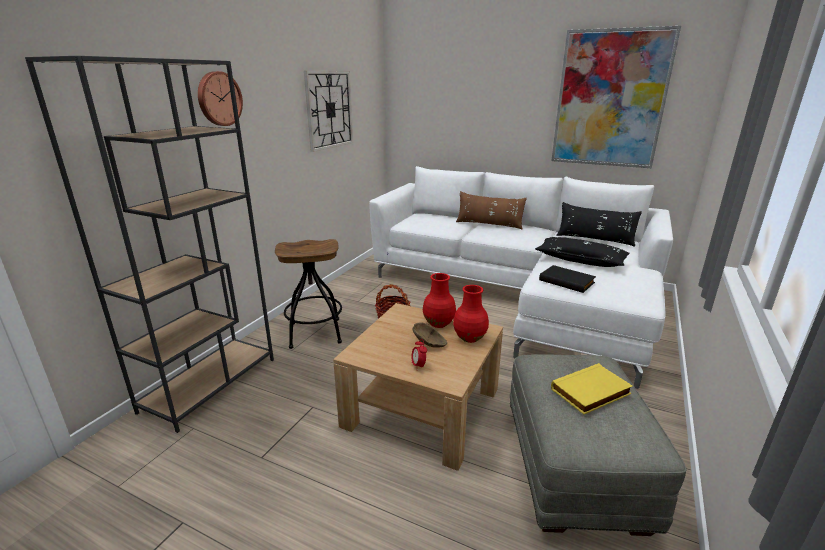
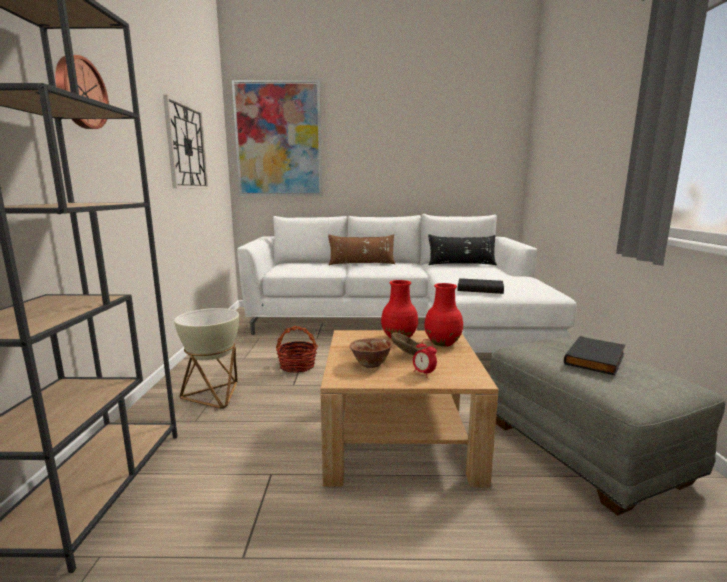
camera: 25 degrees left, 10 degrees down
(315, 332) = (214, 397): brown stool -> planter
(388, 346) = (370, 364): none -> bowl
(580, 260) = (470, 276): black pillow -> none
(591, 392) = (596, 359): yellow book -> black book
(610, 99) = (447, 148): picture -> picture (278, 140)

